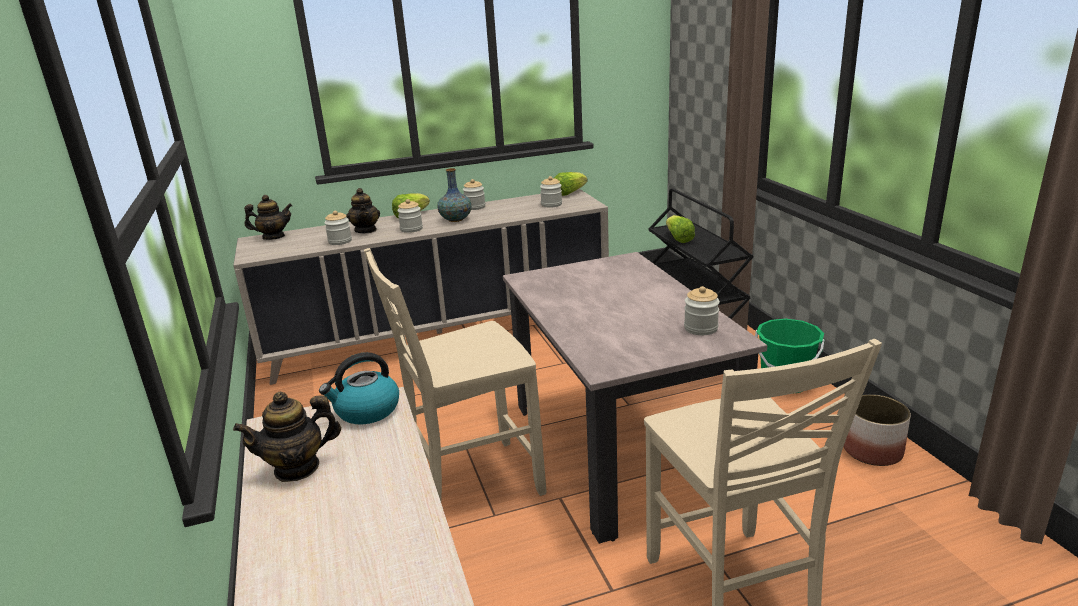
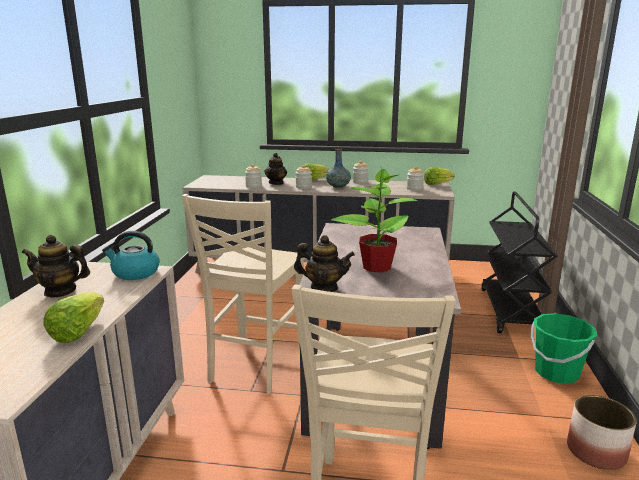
camera: 25 degrees right, 5 degrees down
(273, 237) = (221, 177): teapot -> teapot (324, 288)
(471, 483) = (255, 365): beige chair -> beige chair turned 75 degrees counterclockwise
(630, 318) = (376, 266): none -> potted plant
(678, 239) = (505, 232): lettuce -> lettuce (78, 332)
(700, 328) = (421, 285): jar -> none

